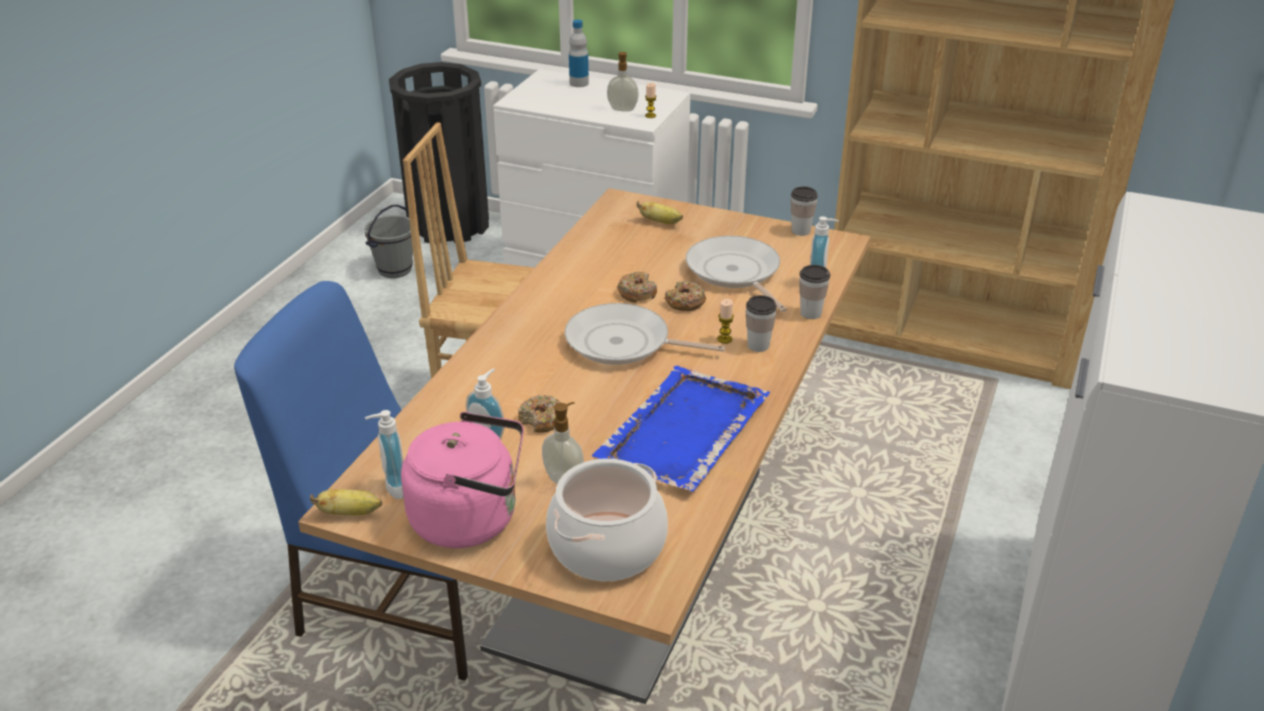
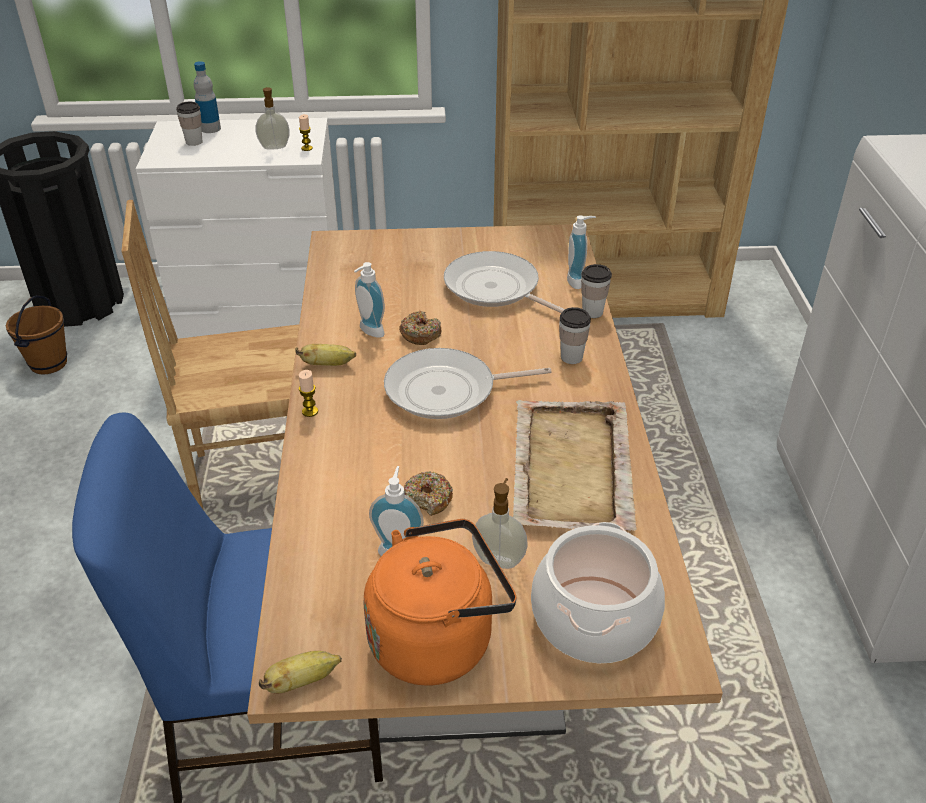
camera: 25 degrees left, 5 degrees up
(391, 488) = (326, 634): soap dispenser -> soap dispenser (369, 332)
(394, 270) = (48, 364): grey bucket -> brown bucket
(471, 519) = (437, 638): pink kettle -> orange kettle
(661, 222) = (389, 255): banana -> banana (328, 364)
(682, 432) = (571, 469): blue tray -> beige tray
(685, 302) = (473, 331): donut -> none
(724, 339) = (537, 359): candle -> candle (310, 411)
(801, 231) = (523, 233): cup -> cup (194, 142)

